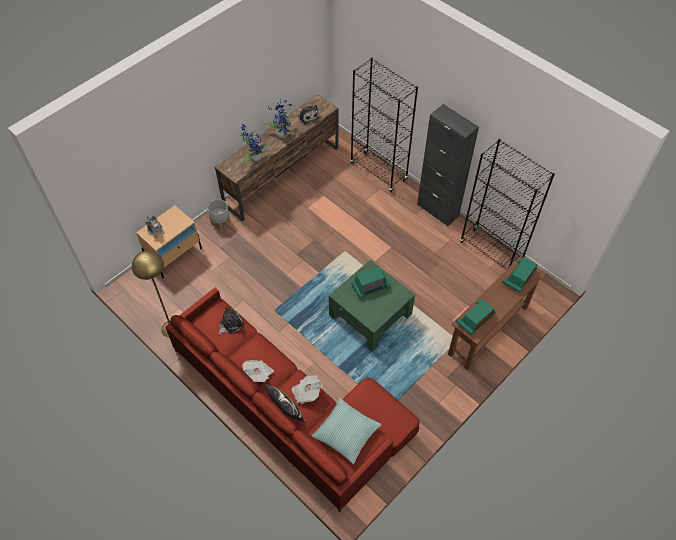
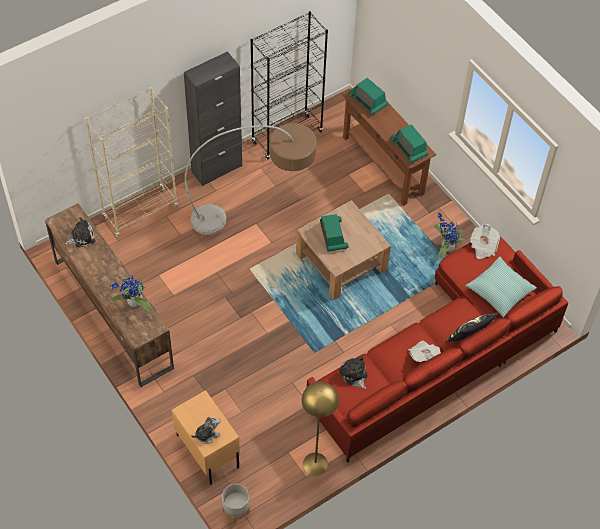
camera: 80 degrees left, 0 degrees up
(221, 223) = (169, 392): grey planter -> grey planter (236, 510)
(282, 134) = (103, 268): potted plant -> potted plant (446, 247)
(306, 392) = (451, 316): newspaper -> newspaper (483, 246)
(370, 315) = (341, 262): green coffee table -> brown coffee table
(378, 172) = (140, 212): black bookcase -> beige bookcase
(400, 246) = (257, 214): none -> floor lamp

